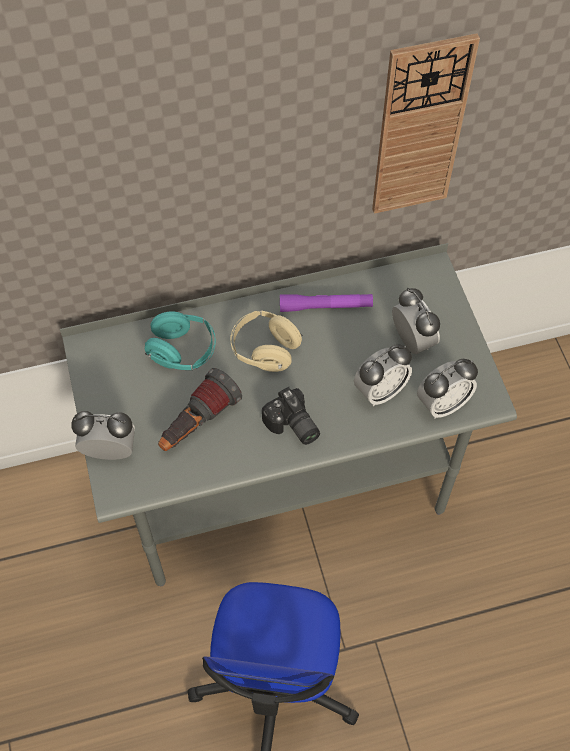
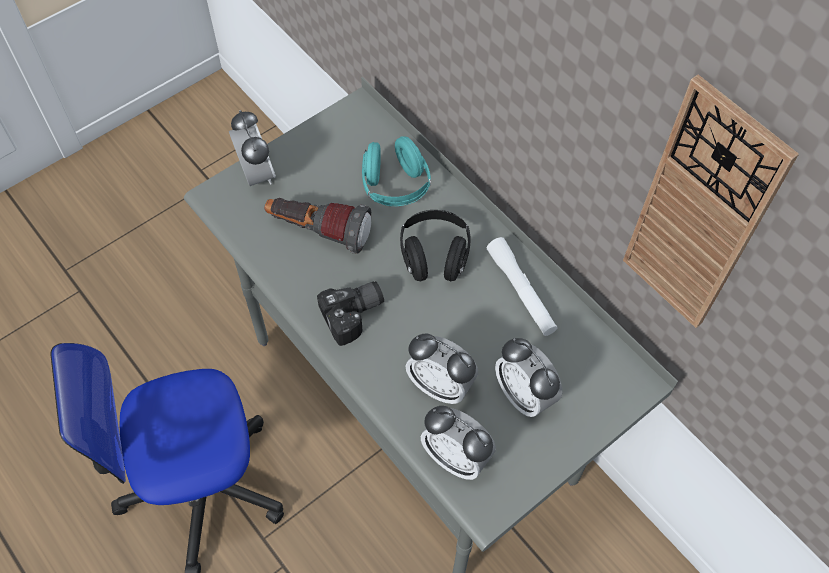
camera: 65 degrees right, 0 degrees up
(265, 350) = (434, 256): beige headphones -> black headphones
(292, 426) = (354, 316): camera -> camera turned 150 degrees counterclockwise
(325, 306) = (521, 291): purple flashlight -> white flashlight
(412, 341) = (524, 395): alarm clock -> alarm clock turned 105 degrees clockwise

